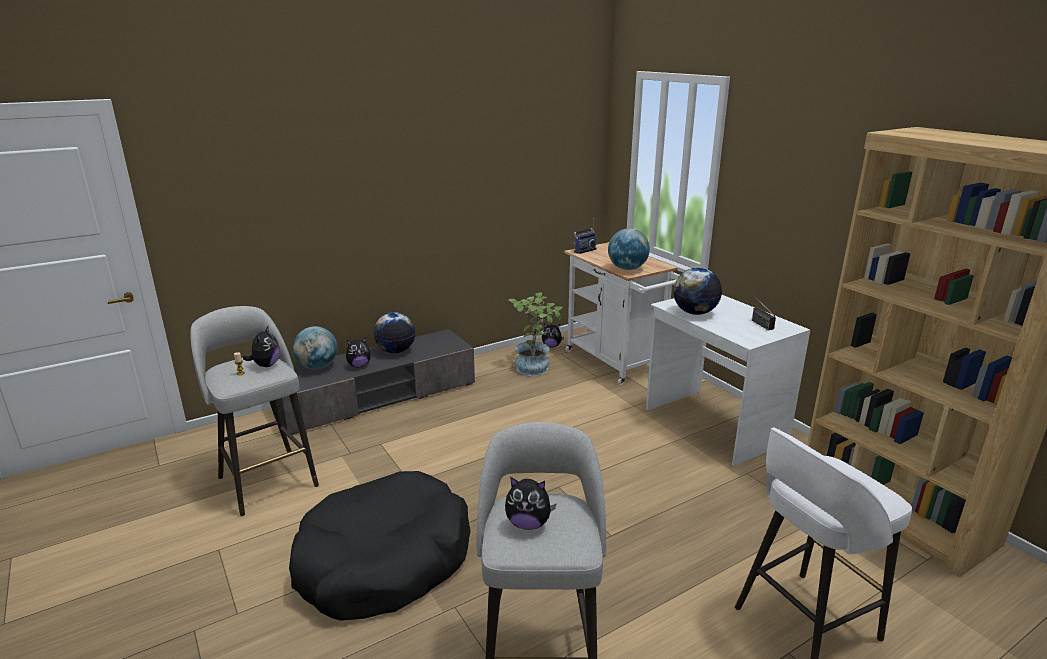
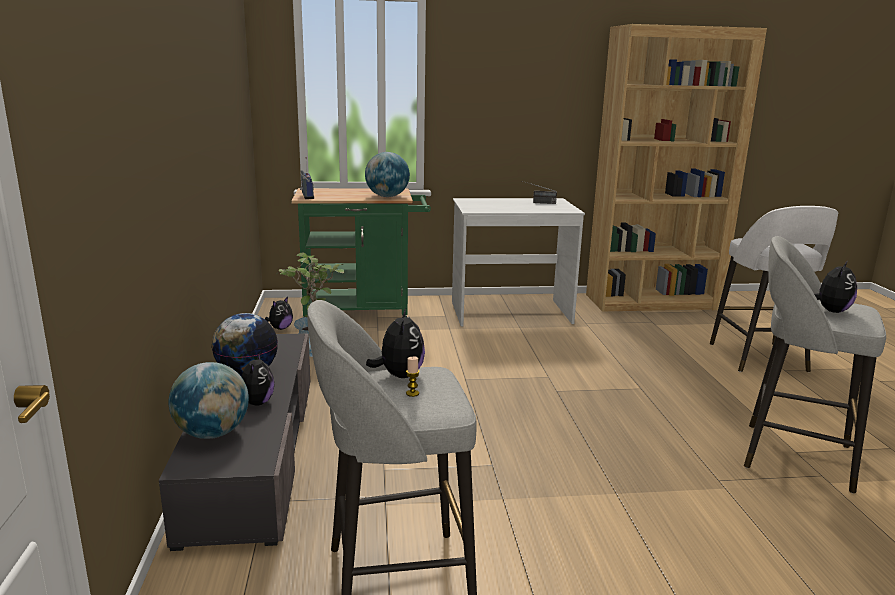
camera: 65 degrees left, 5 degrees down
(266, 365) = (399, 375): plush toy -> plush toy turned 60 degrees clockwise
(384, 561) = (634, 508): black dog bed -> none
(617, 363) = (364, 313): white cart -> green cart
(694, 313) = (500, 208): globe -> none

